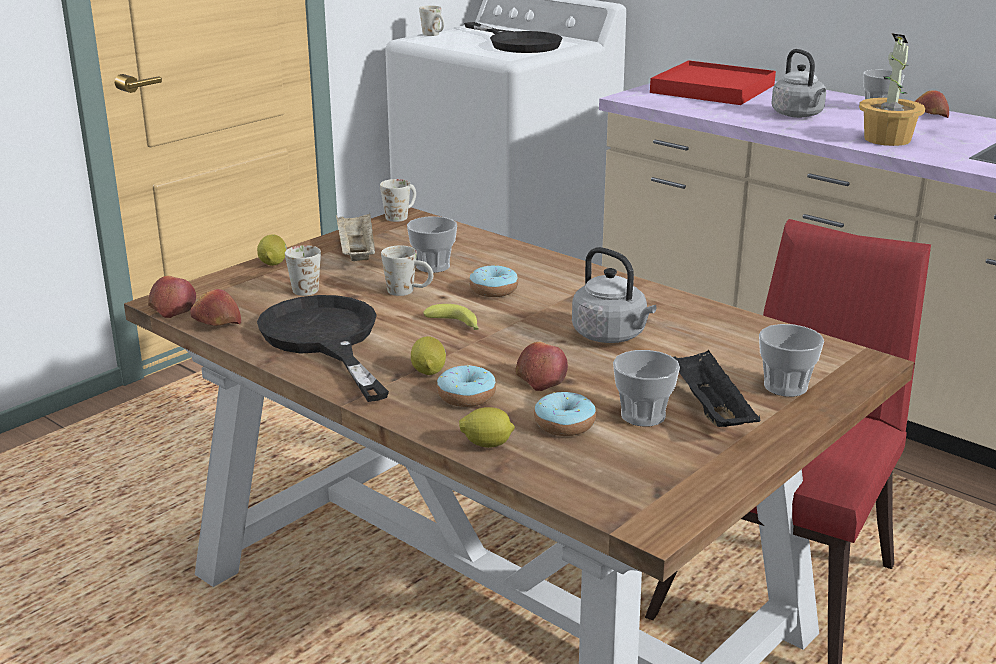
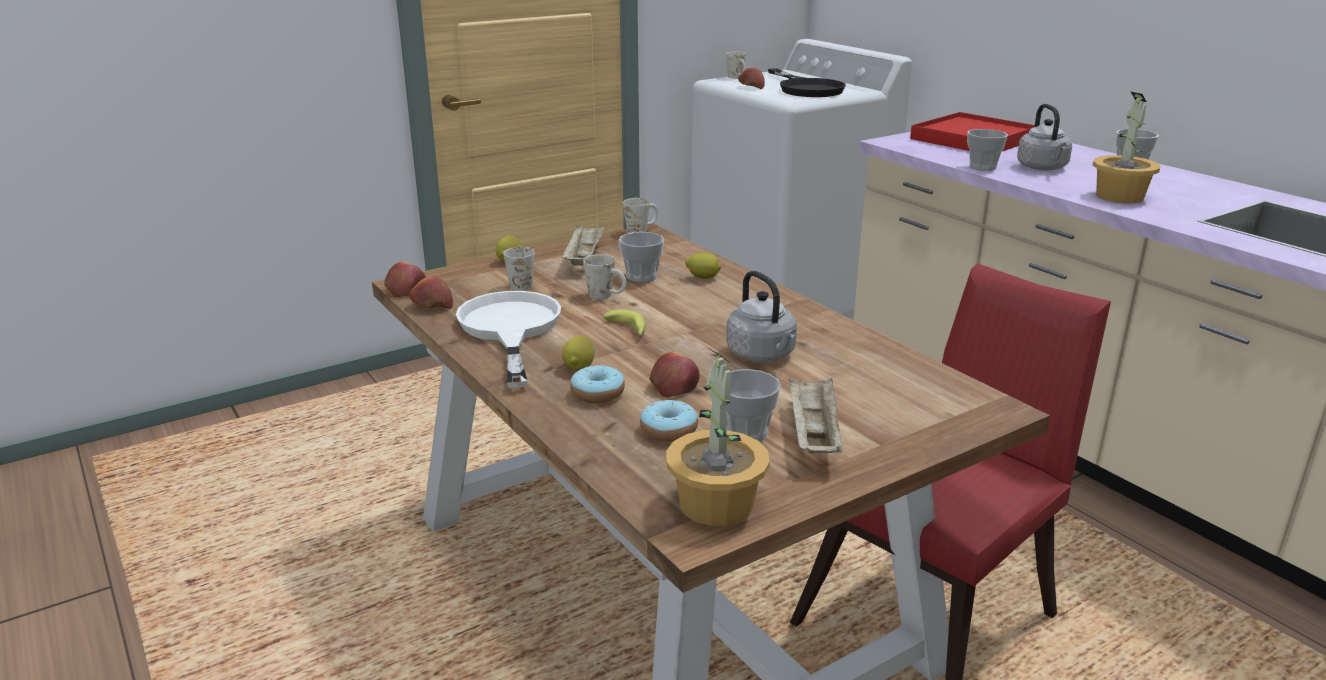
camera: 15 degrees right, 0 degrees up
(325, 340) = (510, 330): black frying pan -> white frying pan
(487, 444) = (588, 439): lemon -> lemon (703, 277)
(493, 290) = (681, 302): donut -> none
(656, 491) = (715, 504): none -> potted plant
(709, 410) = (813, 435): black tray -> beige tray
(785, 387) = (901, 423): cup -> cup (982, 167)
(929, 115) = (1180, 177): apple -> apple (751, 87)

